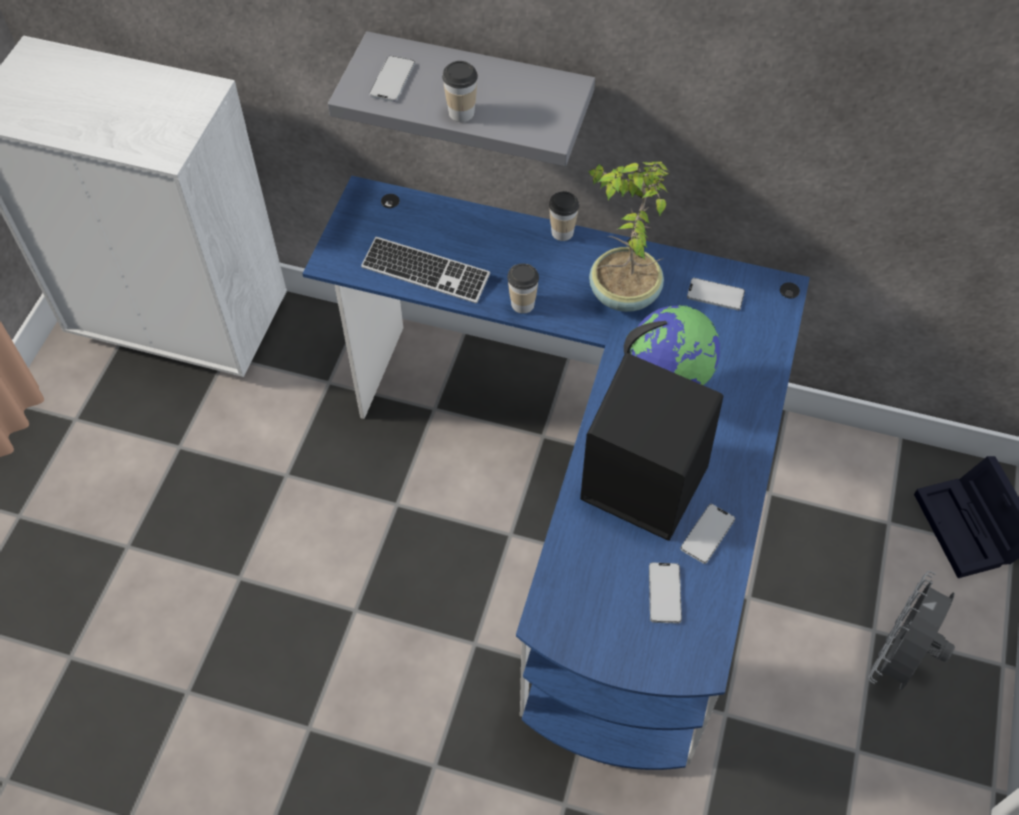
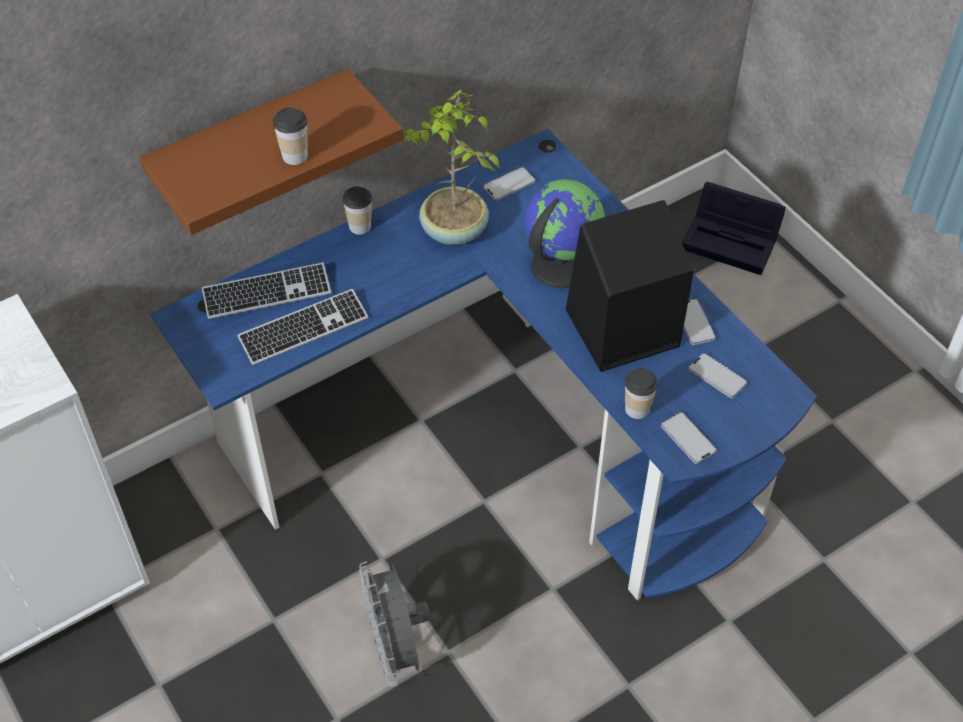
camera: 50 degrees left, 5 degrees down
(392, 80) = (212, 173): phone -> phone (688, 438)
(436, 225) = (267, 293): none -> keyboard
(480, 89) = (252, 145): grey shelf -> brown shelf
(522, 304) = (399, 292): cup -> cup (637, 409)
(899, 658) = (788, 349): grey fan -> grey fan (396, 648)

